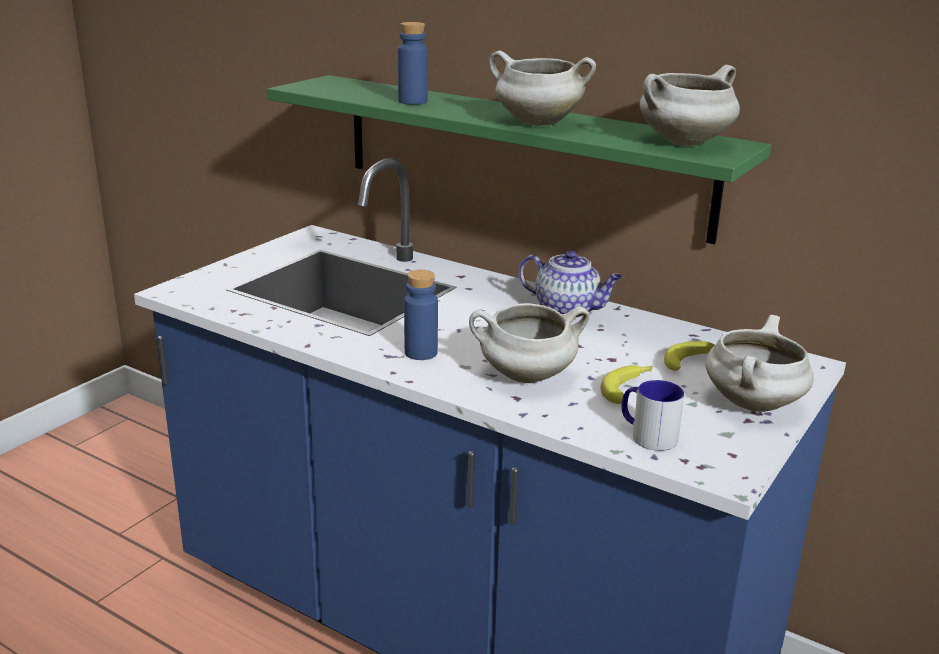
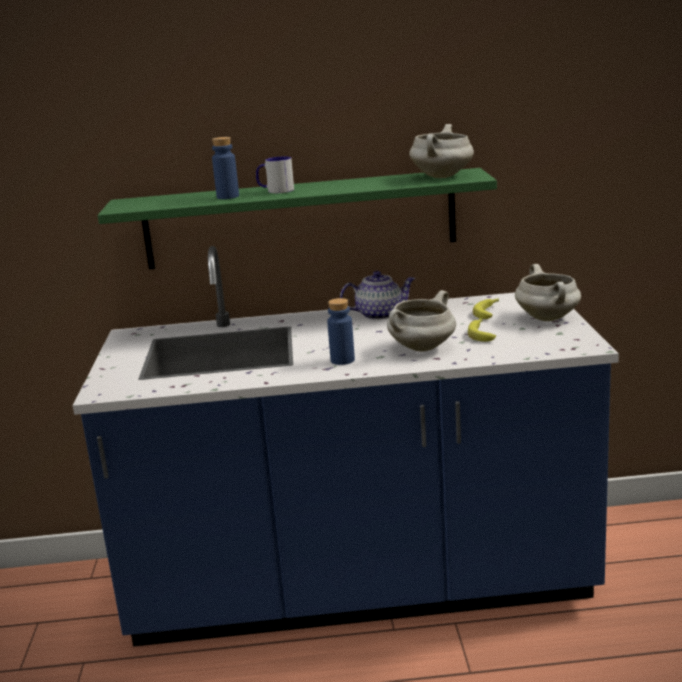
camera: 35 degrees left, 5 degrees down
(536, 123) = (339, 188): white cooking pot -> none
(647, 435) = (528, 347): mug -> mug (275, 191)

